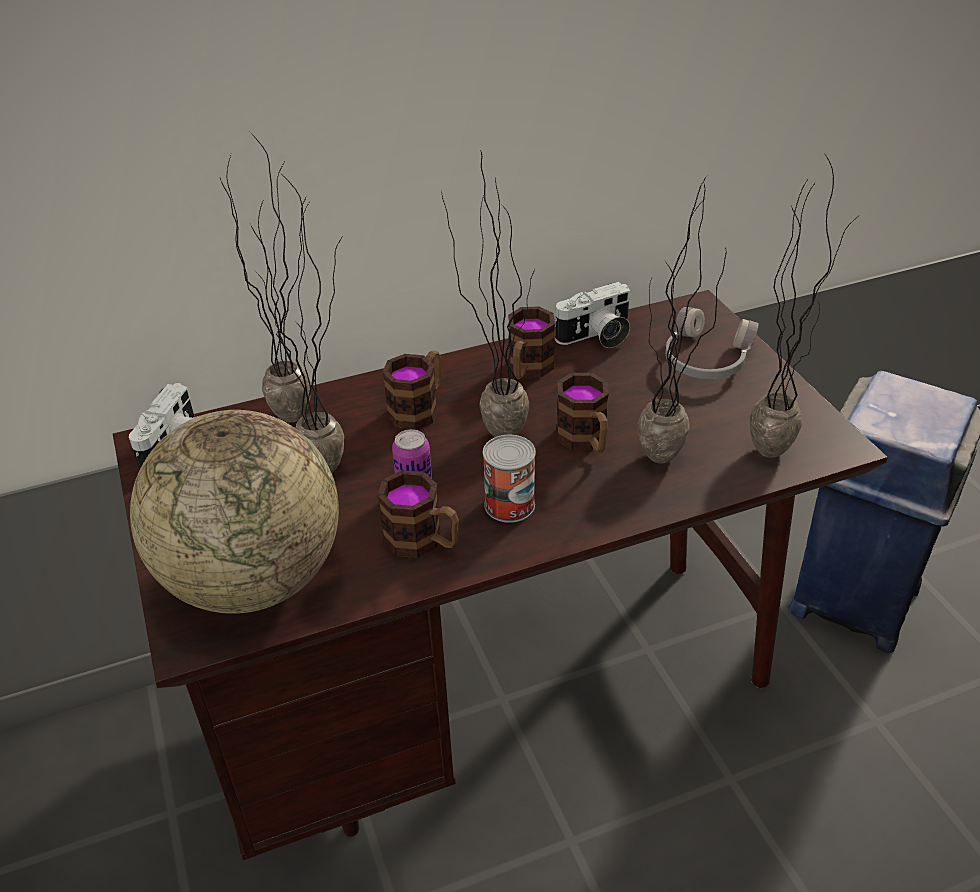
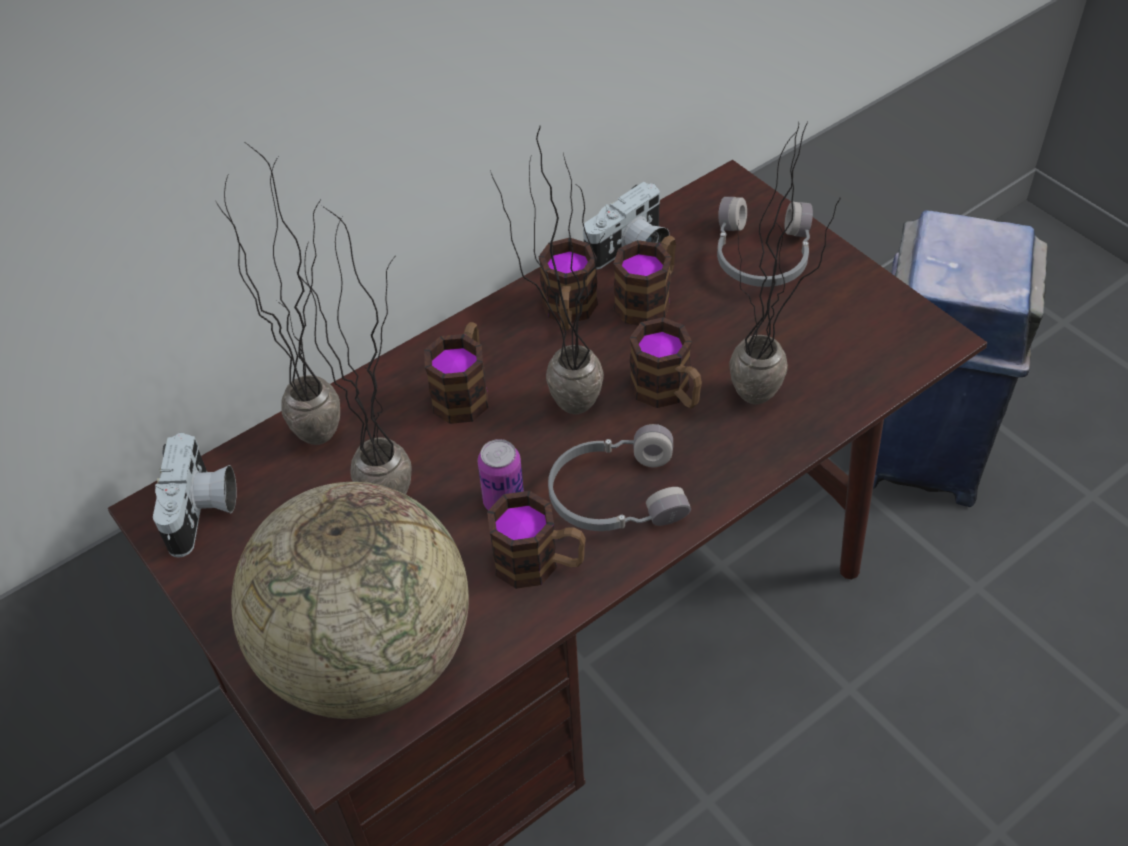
camera: 15 degrees left, 10 degrees up
(509, 505) = (615, 494): can -> grey headphones
(598, 372) = (649, 299): none -> mug
(775, 442) = (869, 350): potted plant -> none

